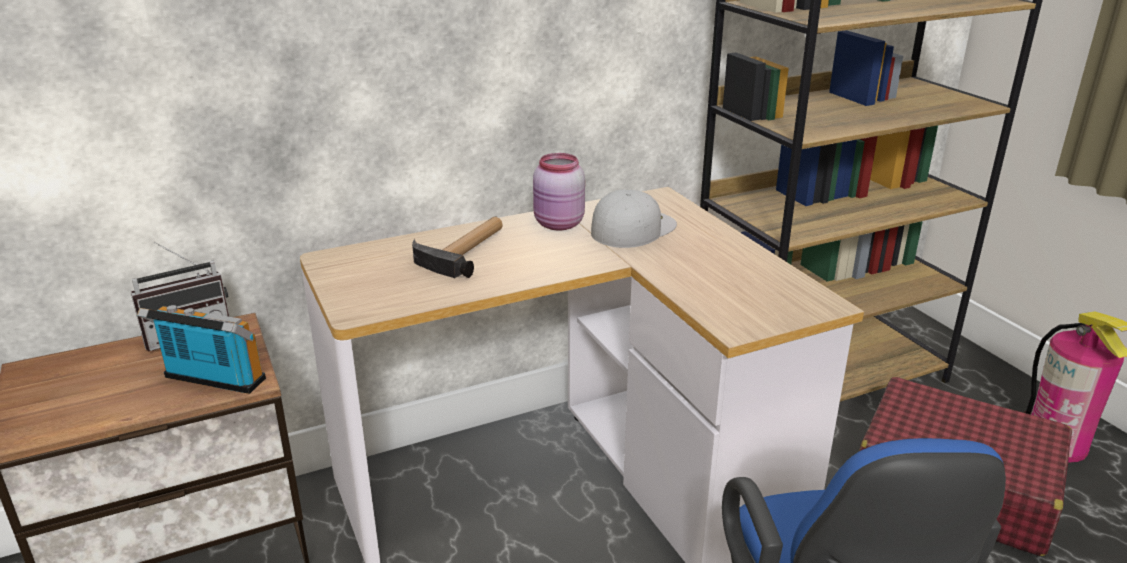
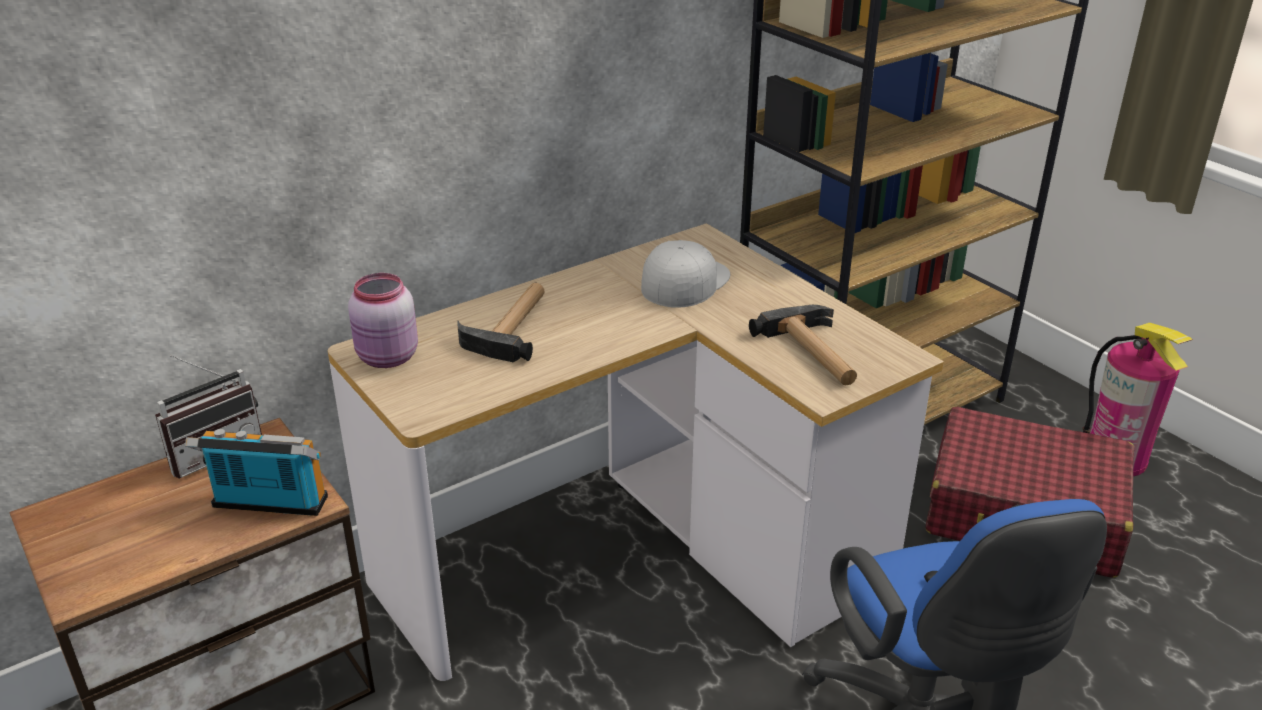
camera: 10 degrees left, 5 degrees up
(558, 224) = (602, 284): pink jar -> pink jar (387, 358)
(737, 294) = (815, 354): none -> hammer

